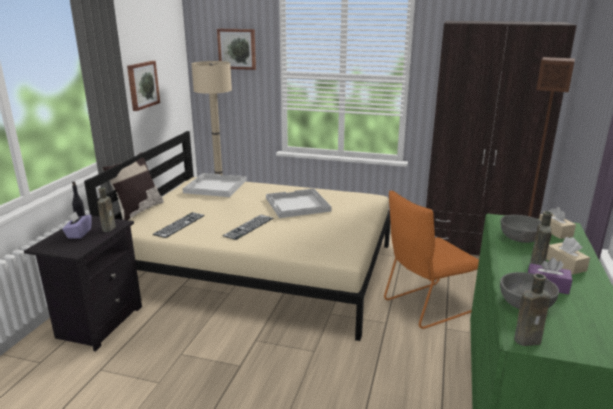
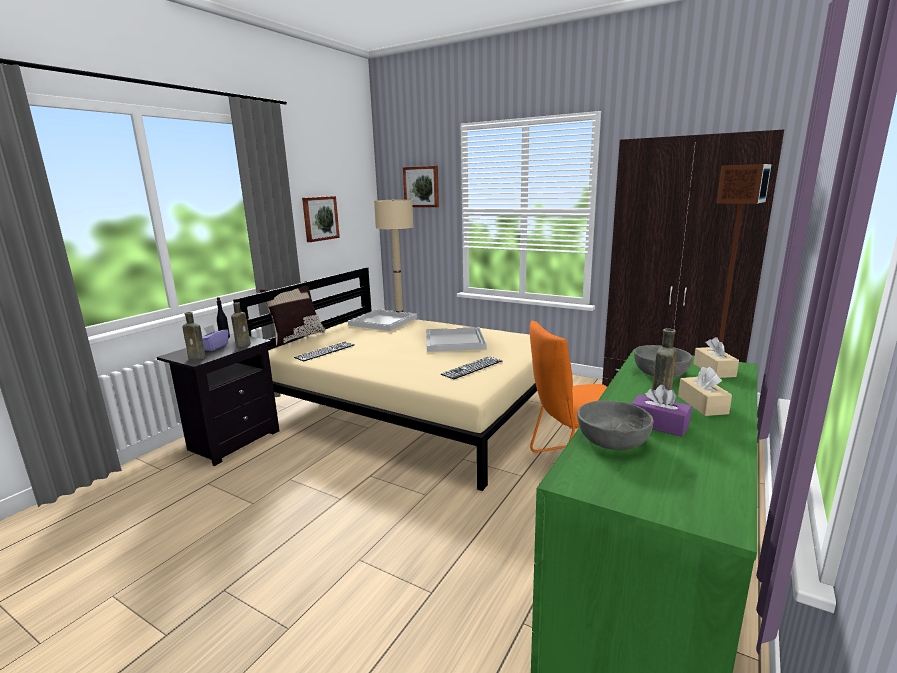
camera: 15 degrees right, 5 degrees down
(249, 227) = (390, 357): keyboard -> keyboard (472, 367)
(529, 340) = (584, 481): brown bottle -> brown bottle (198, 357)

